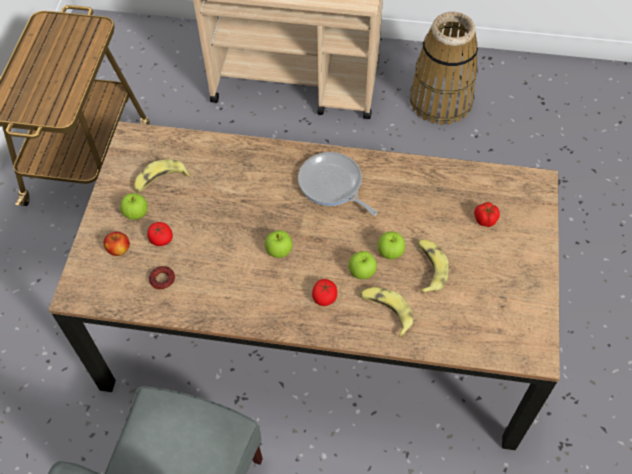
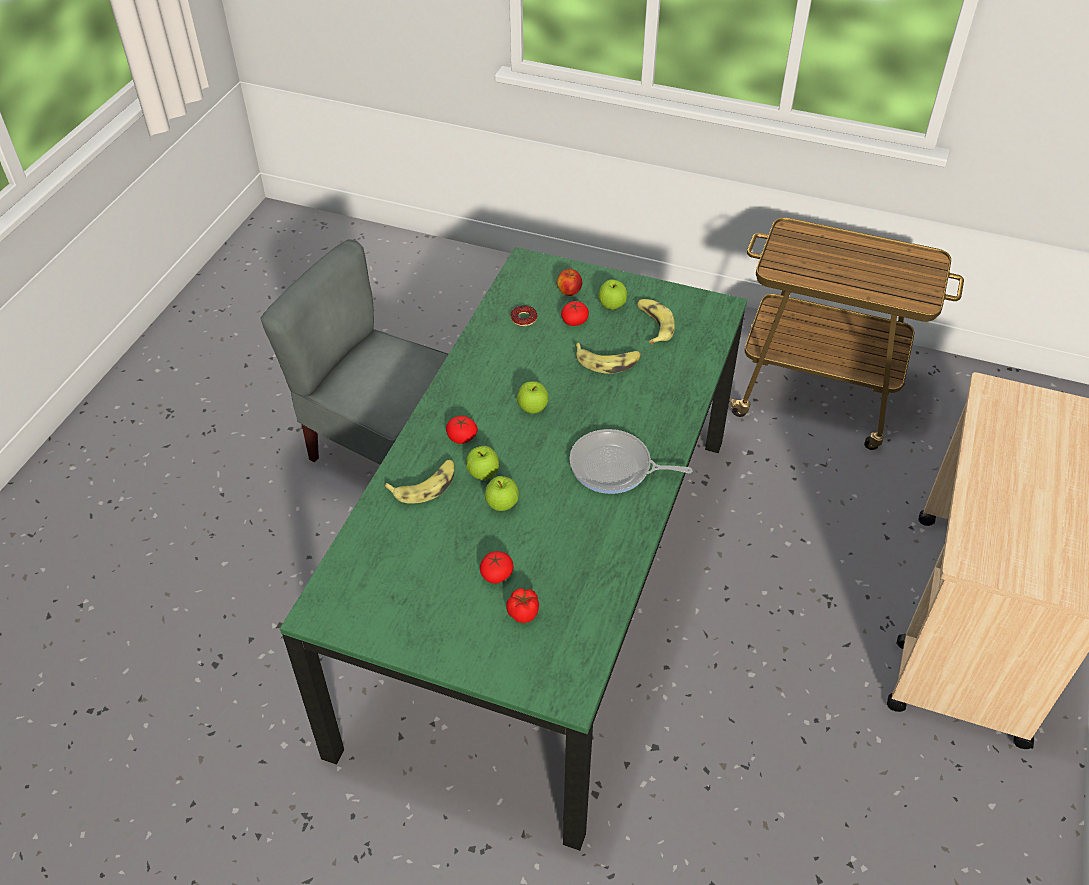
camera: 100 degrees right, 10 degrees down
(319, 326) = (544, 585): brown dining table -> green dining table
(332, 185) = (615, 467): frying pan -> frying pan turned 135 degrees counterclockwise
(429, 268) = (469, 537): banana -> banana (607, 362)
(440, 101) = (932, 827): basket -> none
(458, 242) = (496, 574): none -> tomato

